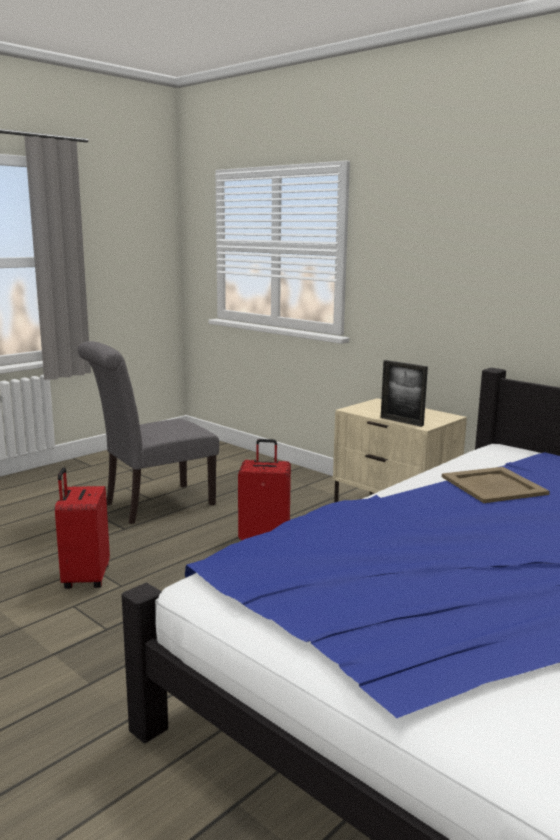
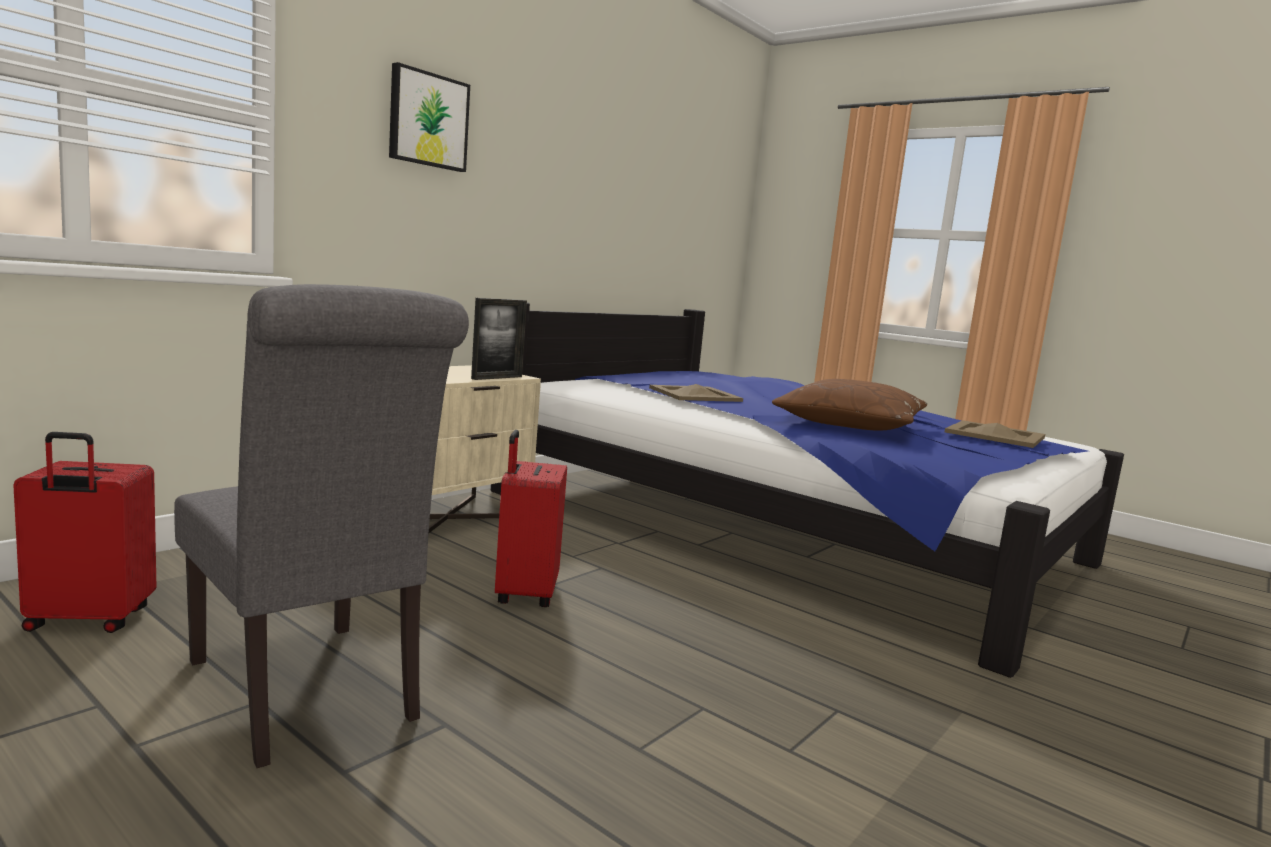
camera: 95 degrees left, 5 degrees down
(85, 578) = (688, 750): red suitcase -> red suitcase (88, 621)
(396, 538) = (850, 423): none -> brown pillow
(411, 626) = (994, 435): none -> beige tray
(436, 230) = (427, 120): none -> picture

